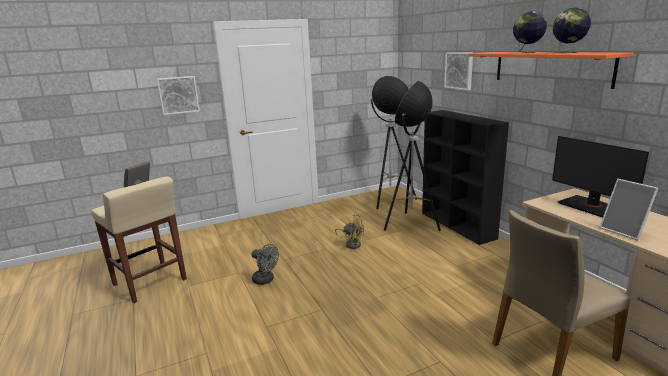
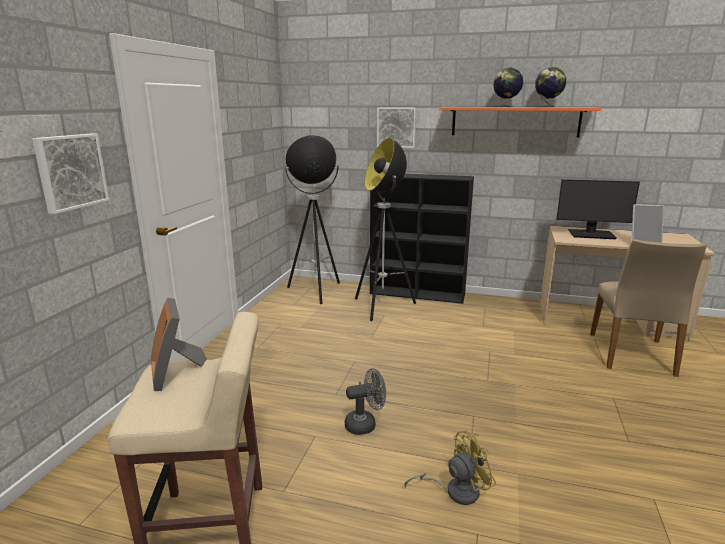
camera: 50 degrees left, 0 degrees up
(352, 243) = (368, 345): yellow fan -> yellow fan (455, 491)

